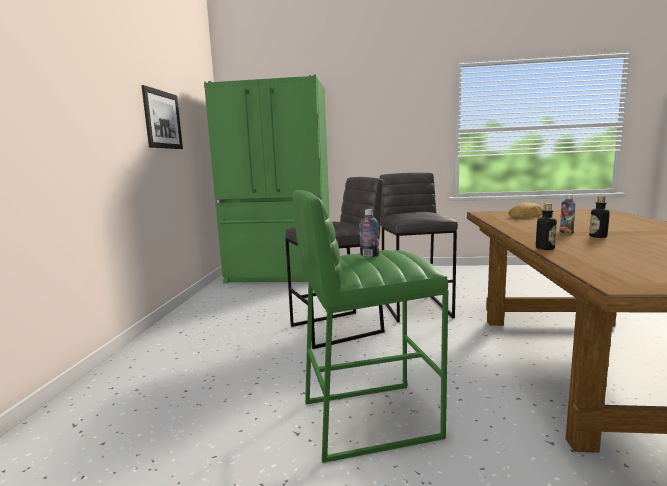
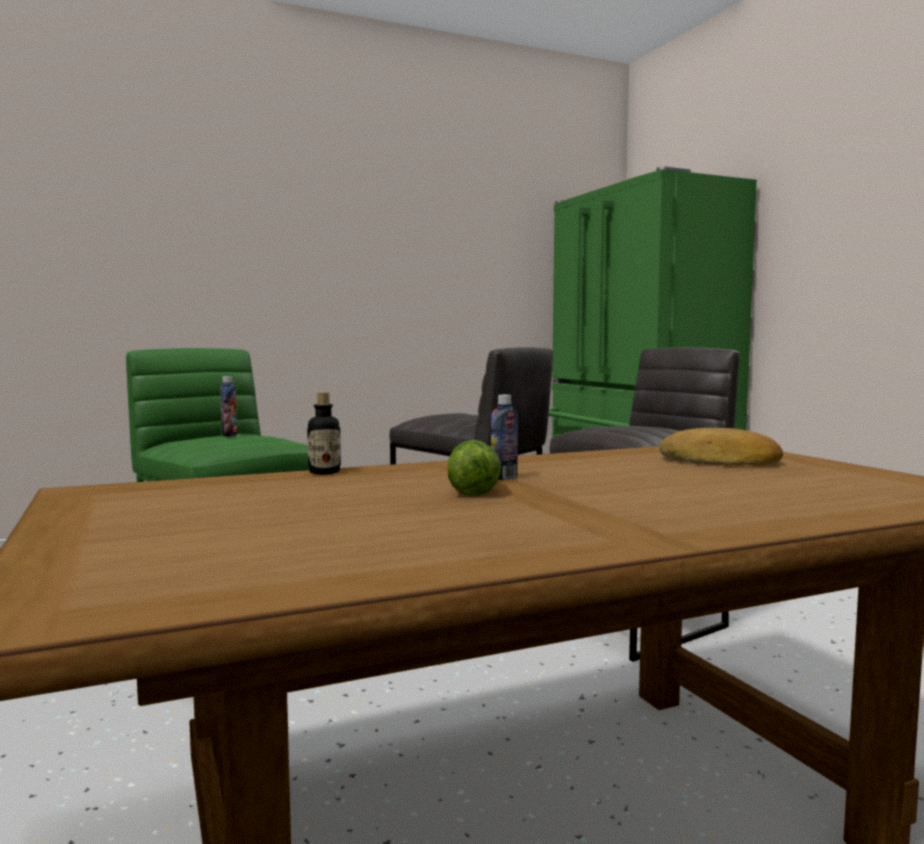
camera: 60 degrees right, 5 degrees down
(162, 120) = (460, 264): picture -> none
(598, 236) = (473, 489): bottle -> lettuce

